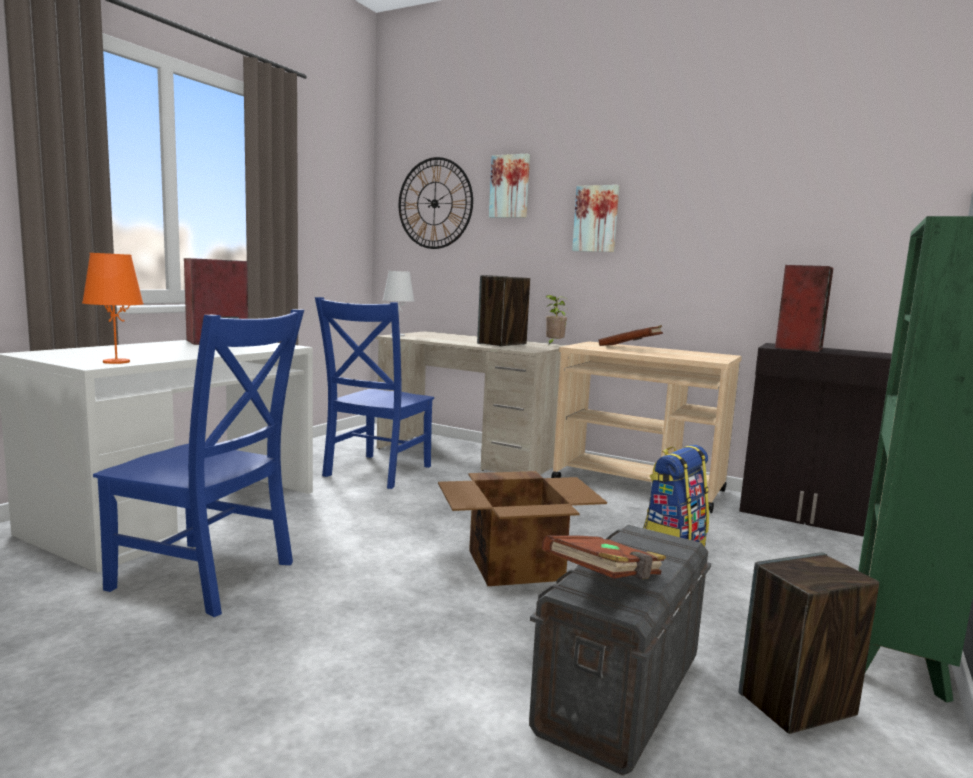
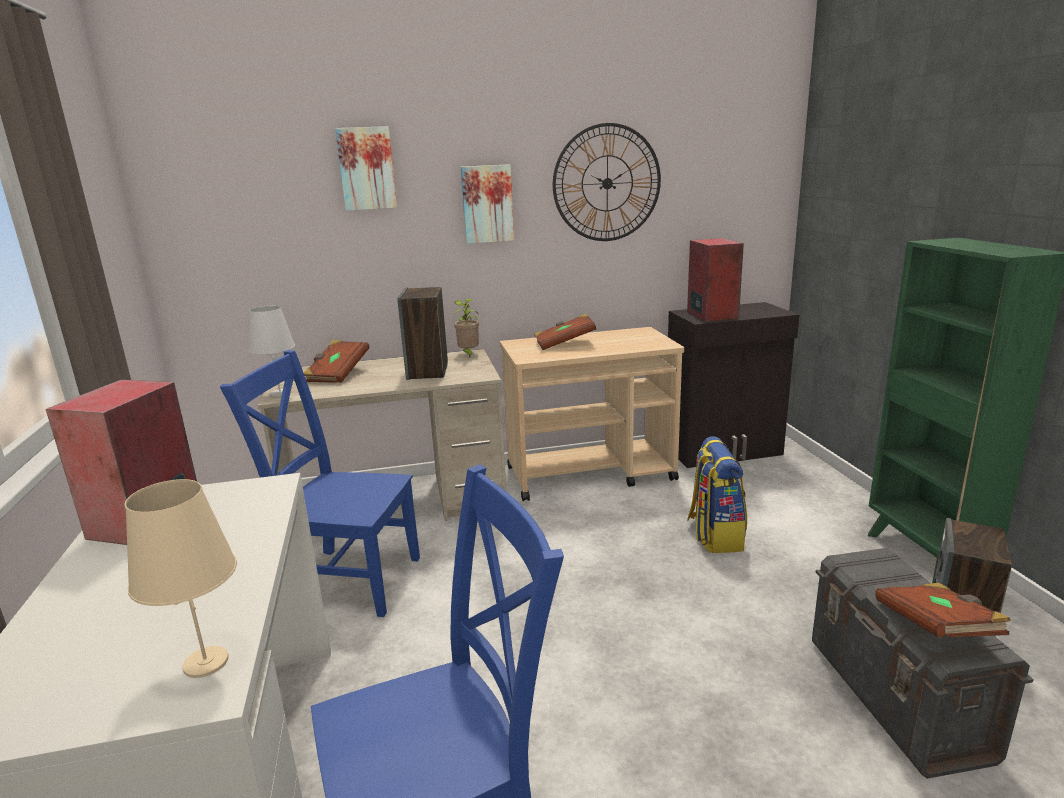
camera: 40 degrees left, 10 degrees up
(116, 362) = (205, 663): orange table lamp -> beige table lamp
(375, 472) = (347, 580): blue chair -> blue chair turned 120 degrees clockwise
(434, 203) = (249, 195): wall clock -> wall clock (607, 183)
(449, 336) = (337, 374): none -> brown book
(517, 565) = (658, 621): cardboard box -> none

